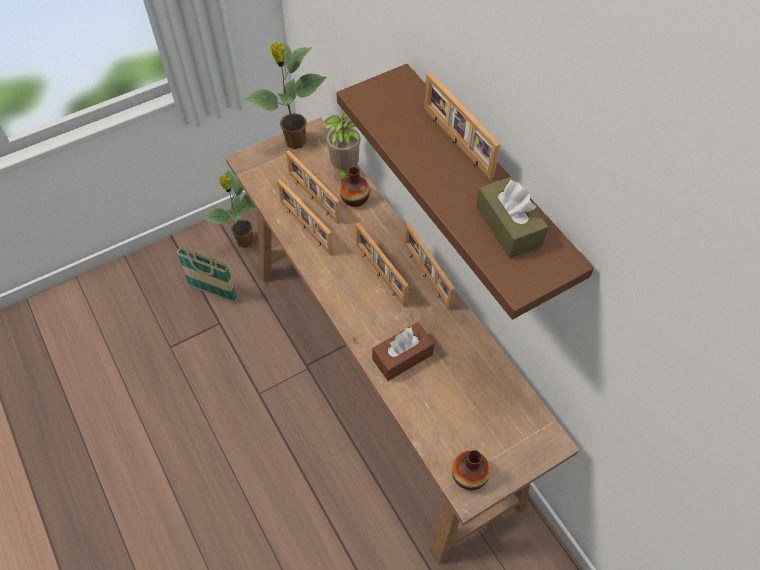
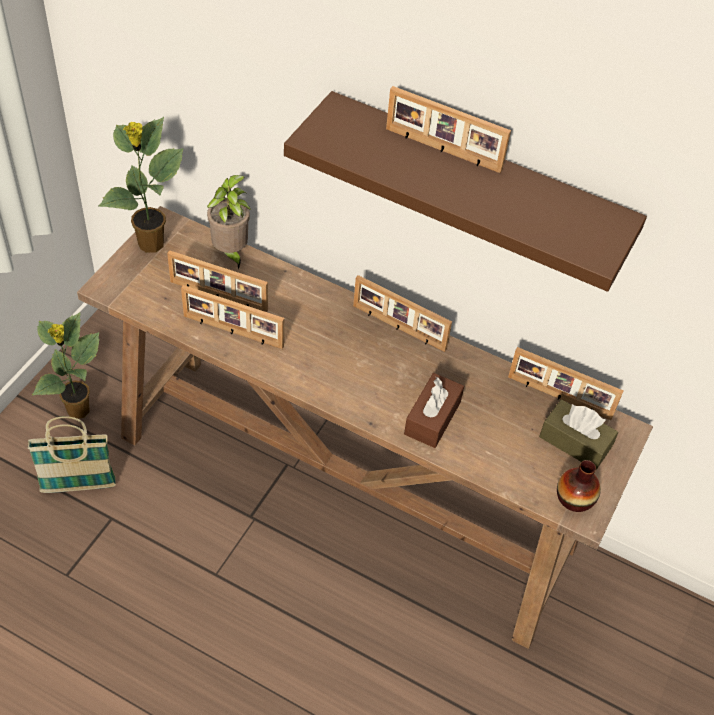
camera: 35 degrees left, 5 degrees down
(355, 198) = (265, 279): vase -> none
(380, 275) = (350, 347): picture frame -> picture frame (559, 398)
(508, 226) = (549, 209): brown tissue box -> brown tissue box (575, 442)

